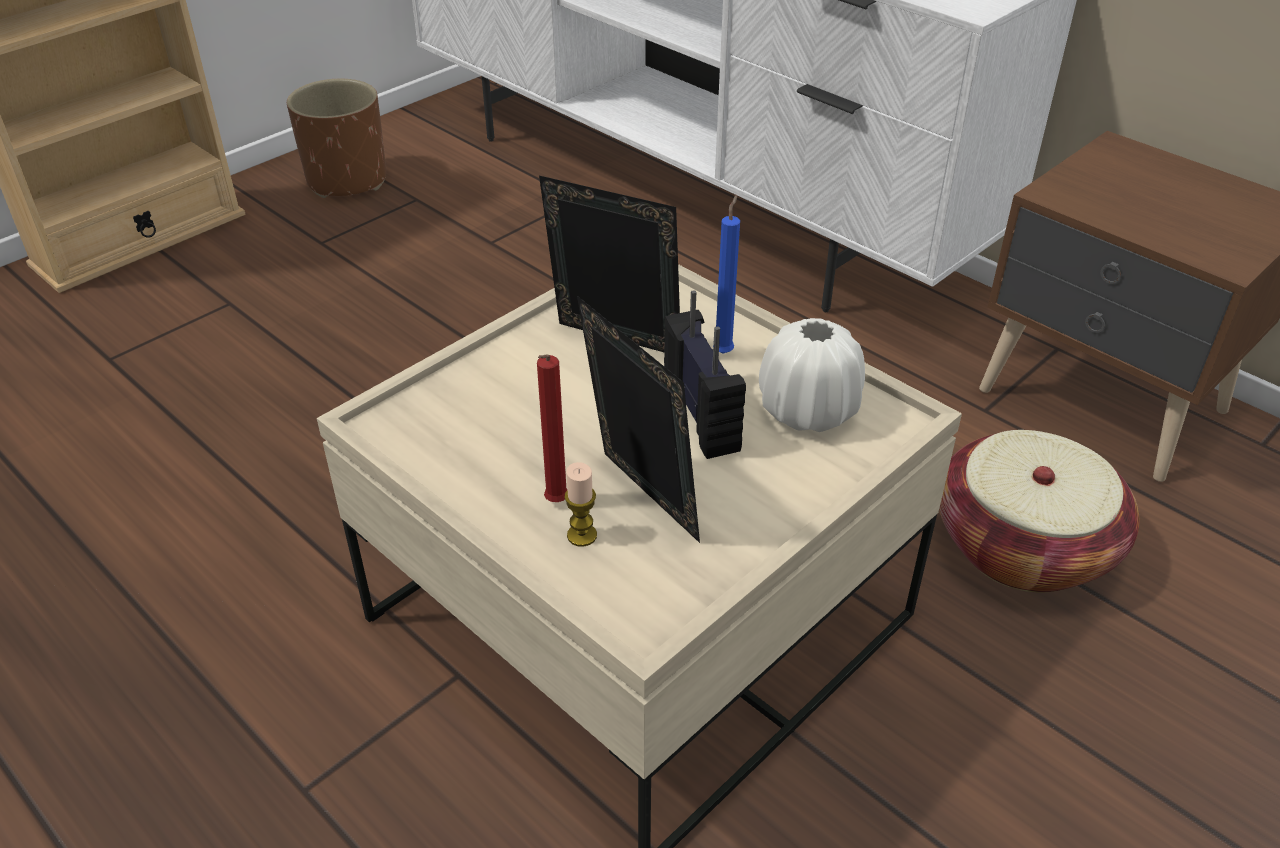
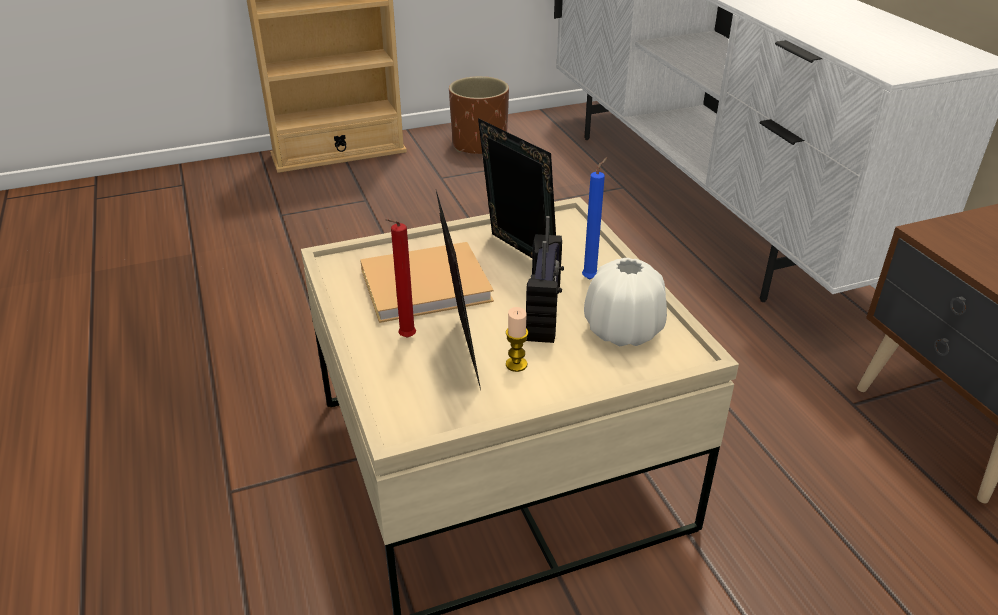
camera: 25 degrees right, 5 degrees down
(531, 419) = (429, 285): none -> beige book
(582, 535) = (407, 362): candle -> candle (516, 364)
(1023, 546) = (825, 511): basket -> none

